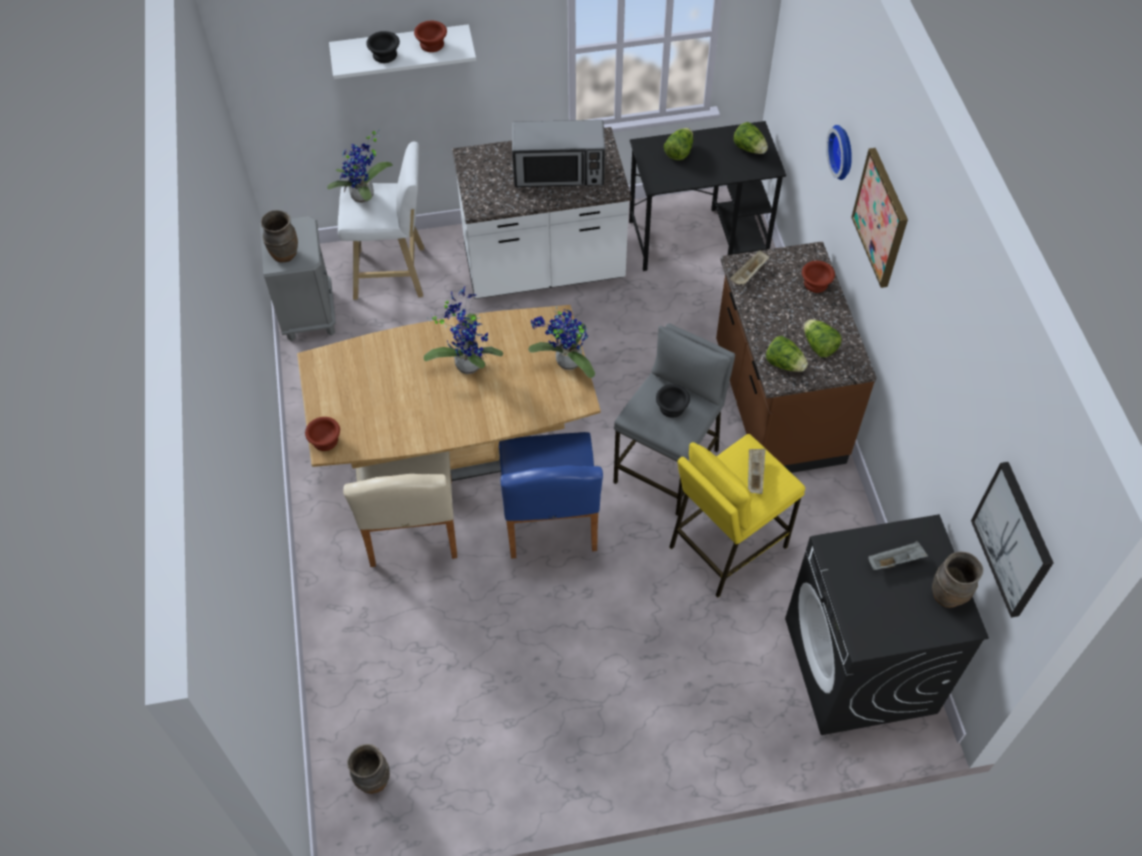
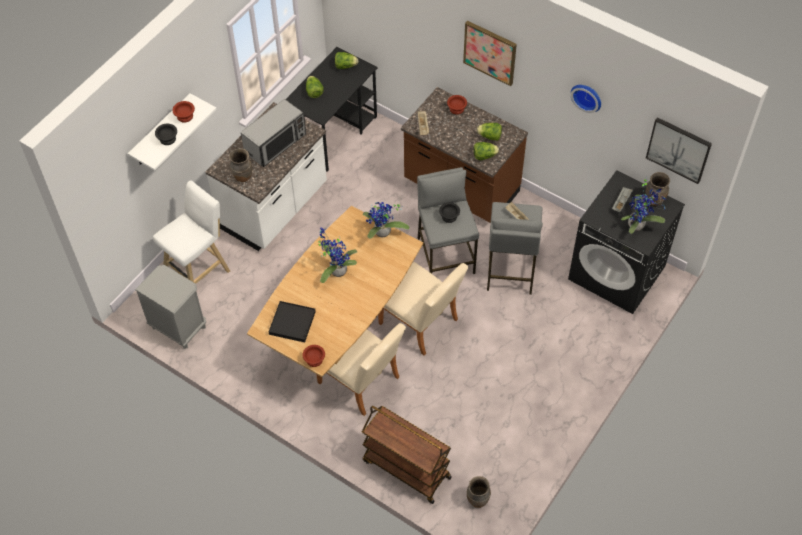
camera: 45 degrees left, 0 degrees up
(284, 254) = (171, 294): brown vase -> brown vase (242, 176)
(342, 667) = (405, 469): none -> brown cart
(353, 381) = (292, 323): none -> black tray
(364, 197) = (176, 233): potted plant -> potted plant (638, 225)
(550, 522) = (422, 324): blue chair -> beige chair
(726, 546) = (510, 269): yellow stool -> grey stool
(843, 151) = (434, 33): wall clock -> wall clock (587, 96)

